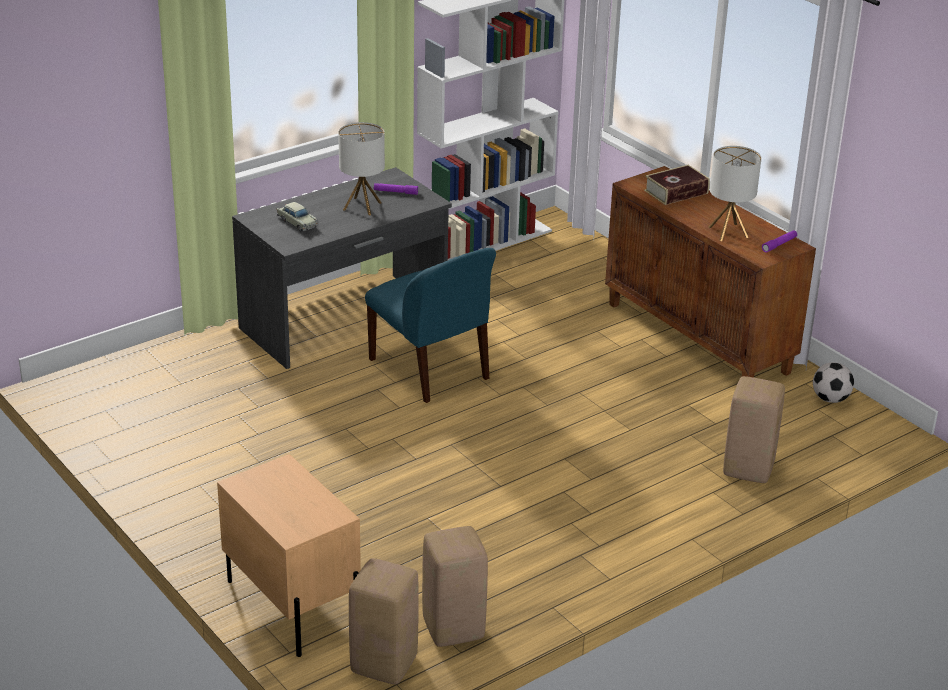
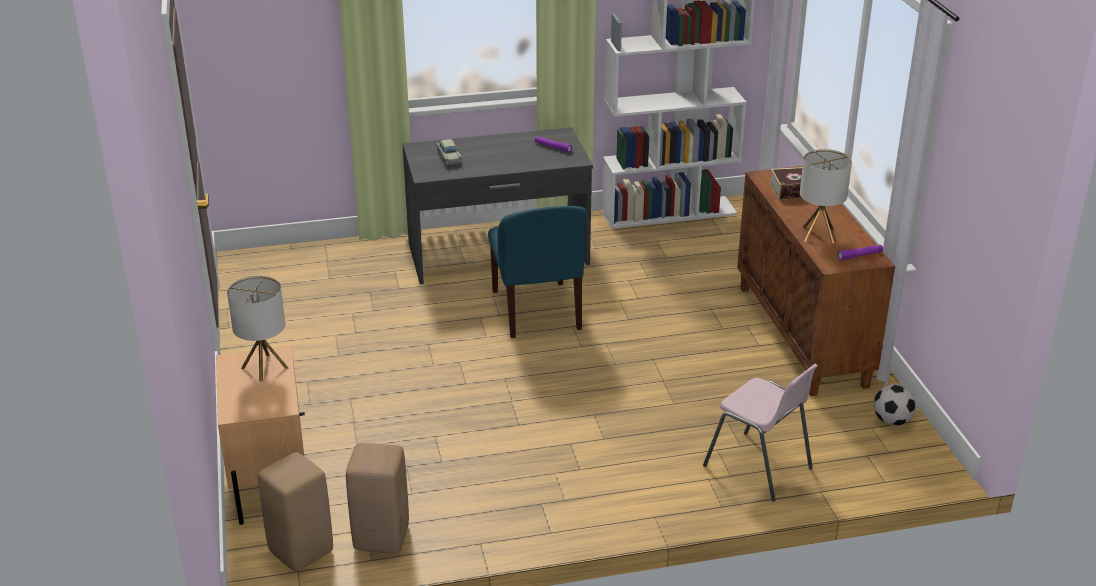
camera: 25 degrees right, 0 degrees up
(362, 206) = (514, 154): table lamp -> table lamp (264, 368)
(749, 470) = (758, 467): beige stool -> pink chair

